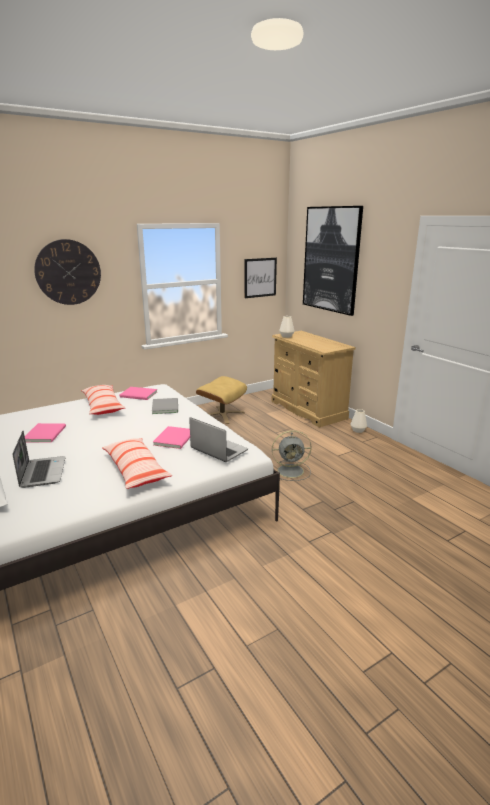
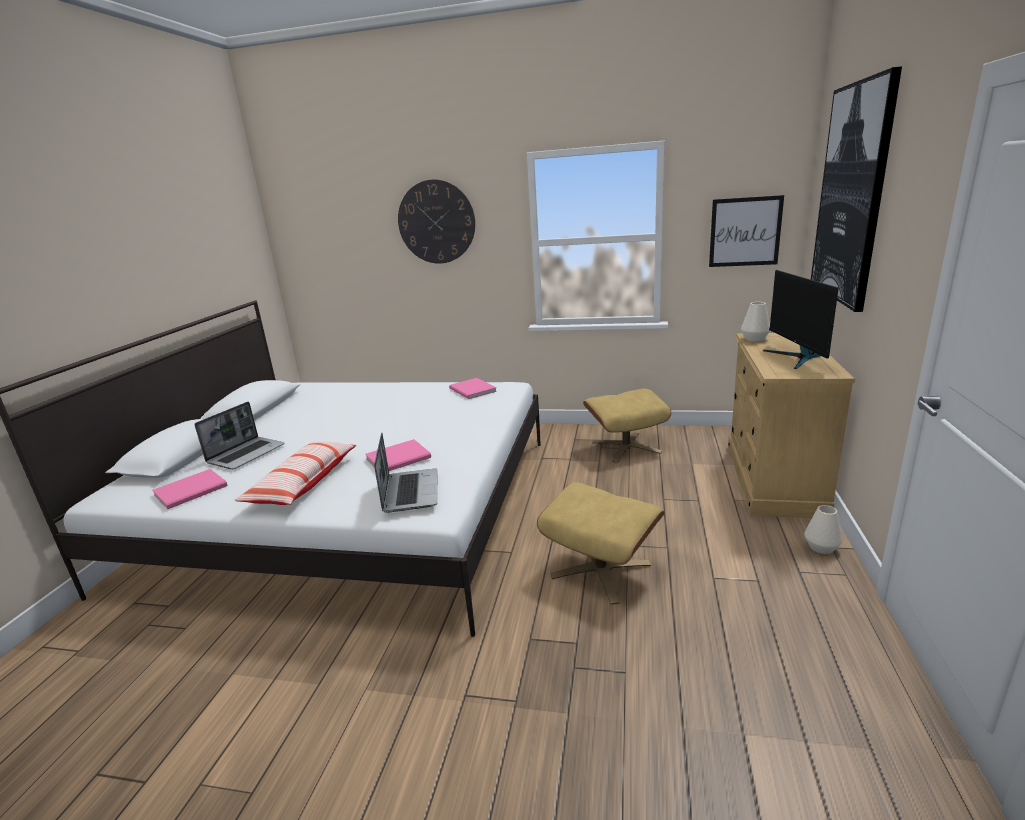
camera: 45 degrees right, 0 degrees up
(46, 433) = (322, 413): pink book -> pink book (193, 490)
(103, 406) = (416, 395): pillow -> none
(166, 406) = (469, 413): grey book -> none
(291, 471) = (601, 570): grey fan -> beige ottoman
(320, 342) = (797, 358): none -> monitor

